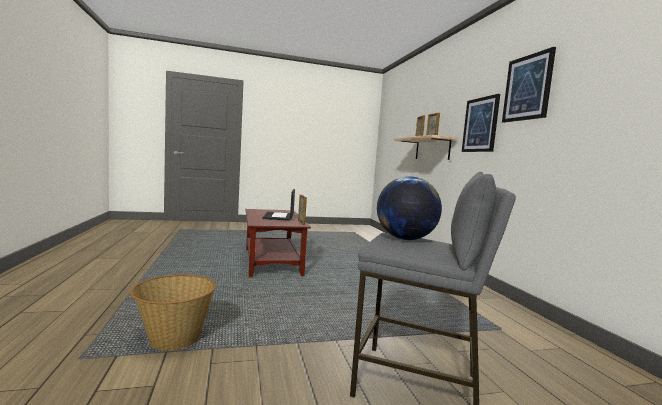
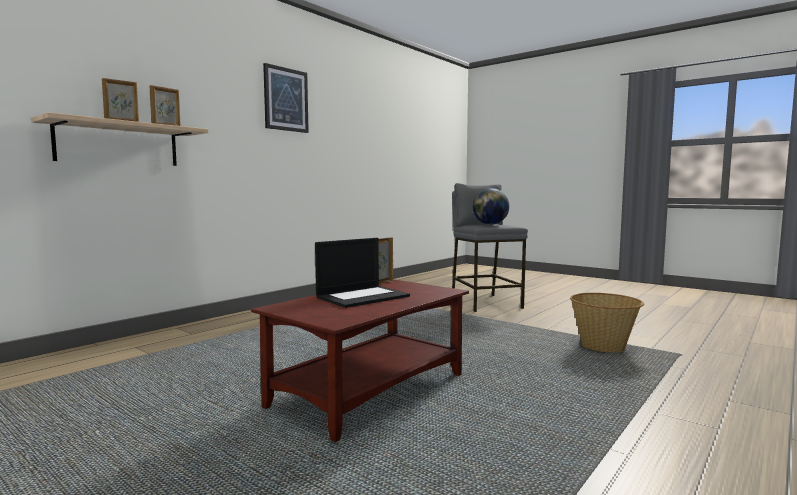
camera: 125 degrees left, 0 degrees up
(480, 125) = (231, 123): picture -> none

